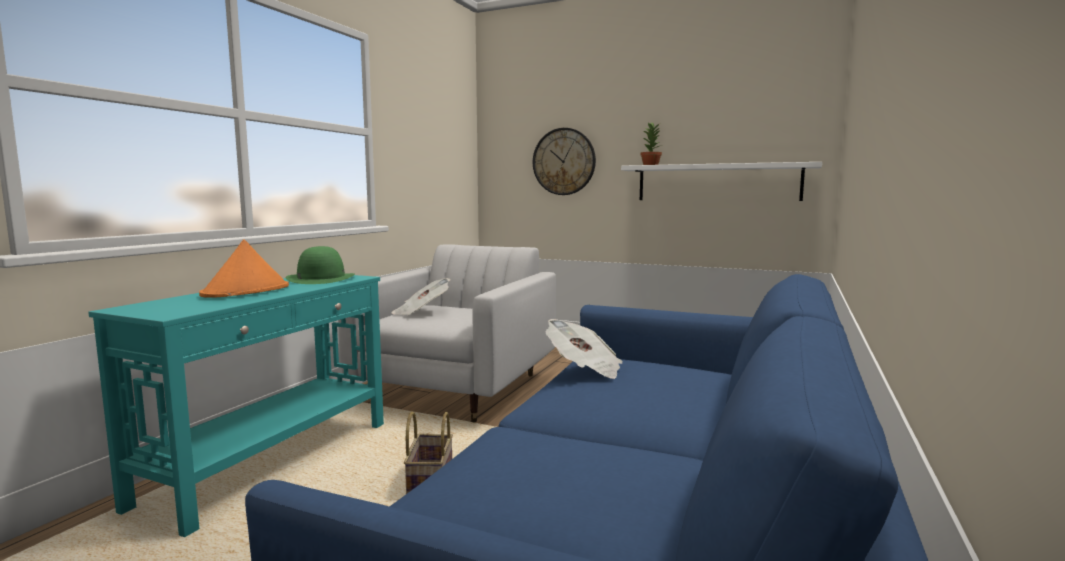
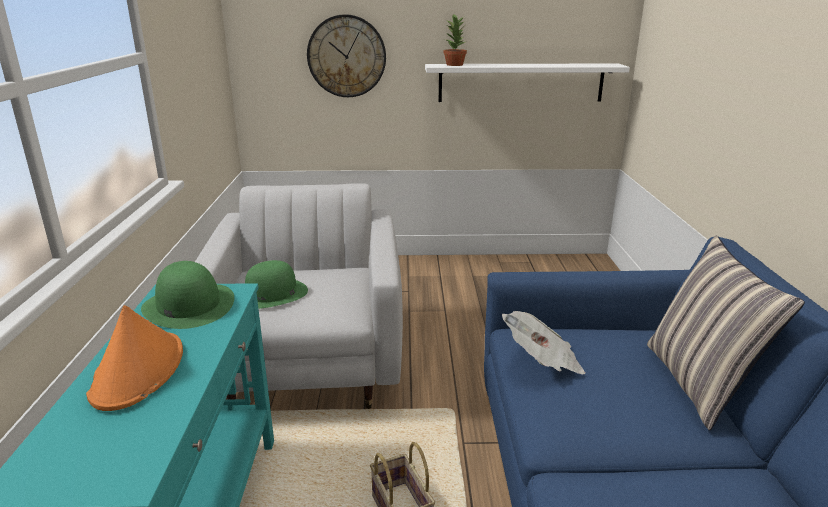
camera: 25 degrees left, 15 degrees up
(421, 312) = (271, 294): newspaper -> green hat
(722, 401) = (699, 383): none -> pillow

